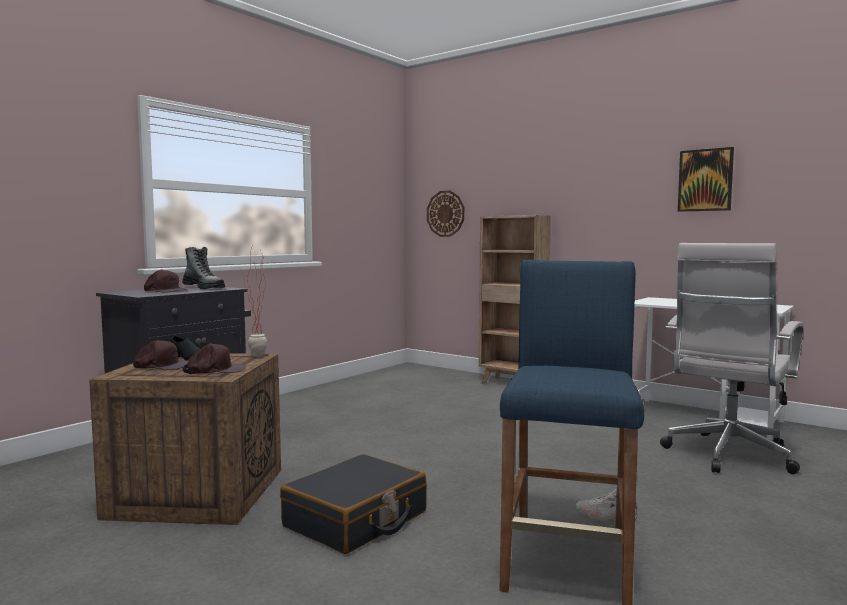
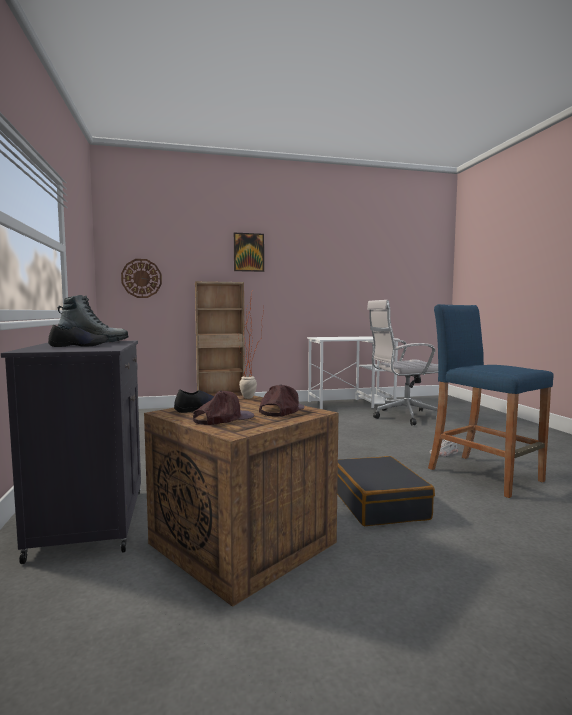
camera: 50 degrees left, 0 degrees up
(165, 291) = (79, 346): brown cap -> black shoe
(705, 180) = (336, 266): picture -> picture (248, 252)
(727, 456) = (403, 417): white office chair -> white office chair turned 90 degrees clockwise

